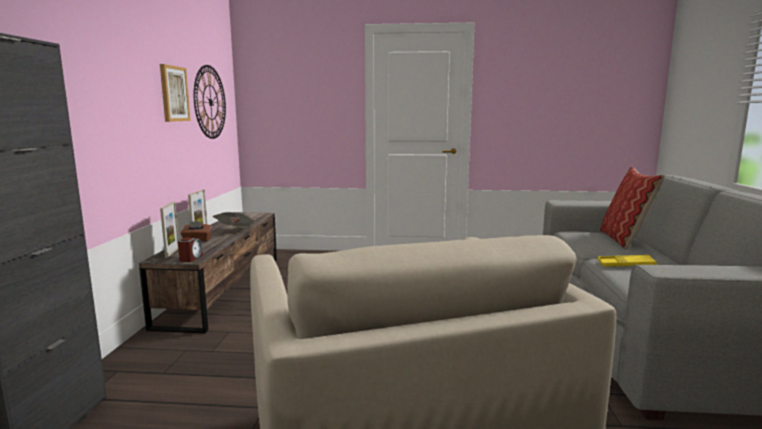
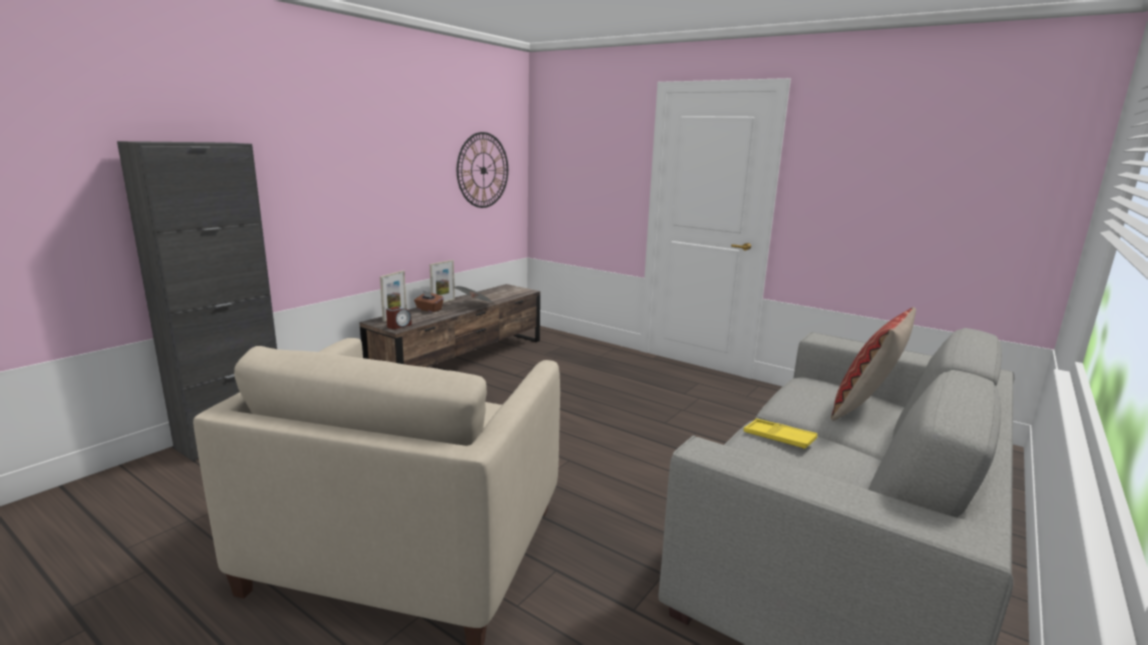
camera: 30 degrees right, 5 degrees up
(174, 94) = (427, 165): picture -> none

